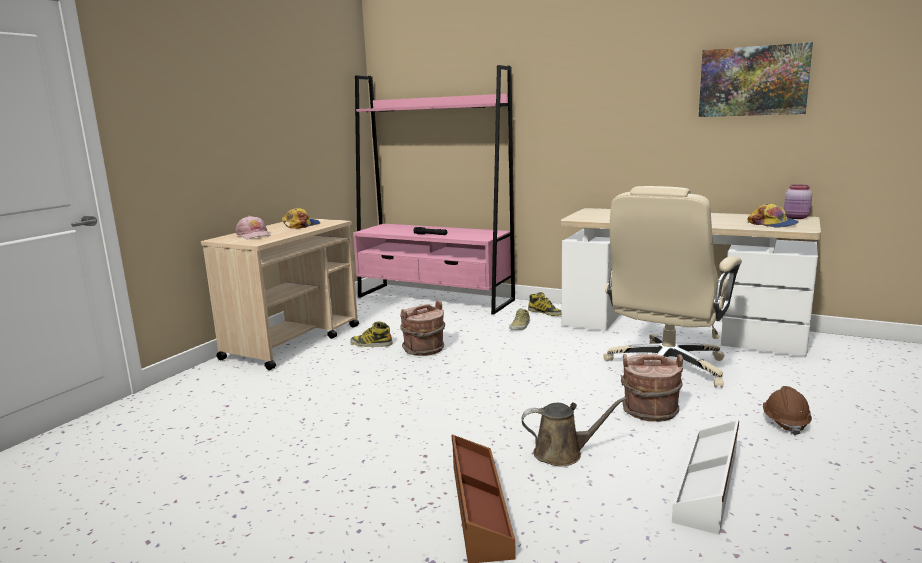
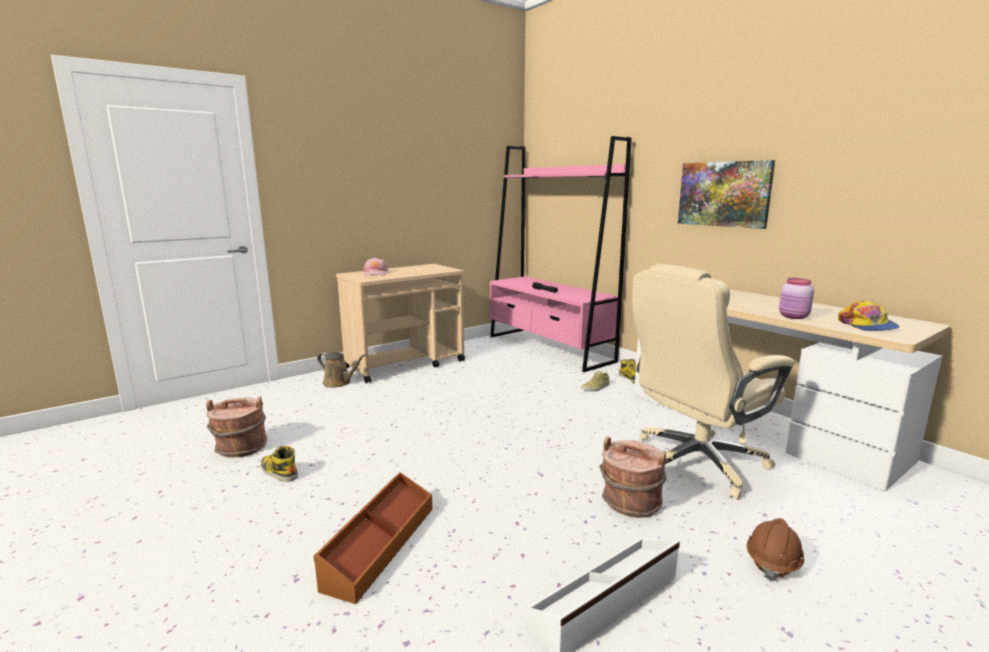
camera: 25 degrees right, 0 degrees up
(301, 225) = (421, 269): cap -> none
(371, 344) = (457, 378): boot -> boot (278, 471)
(424, 349) = (492, 391): brown bucket -> brown bucket (241, 448)
(563, 453) = (502, 519): brown watering can -> brown watering can (339, 383)
(753, 81) = (881, 154): picture -> picture (724, 194)
(796, 218) = (915, 322): pink jar -> pink jar (793, 317)

